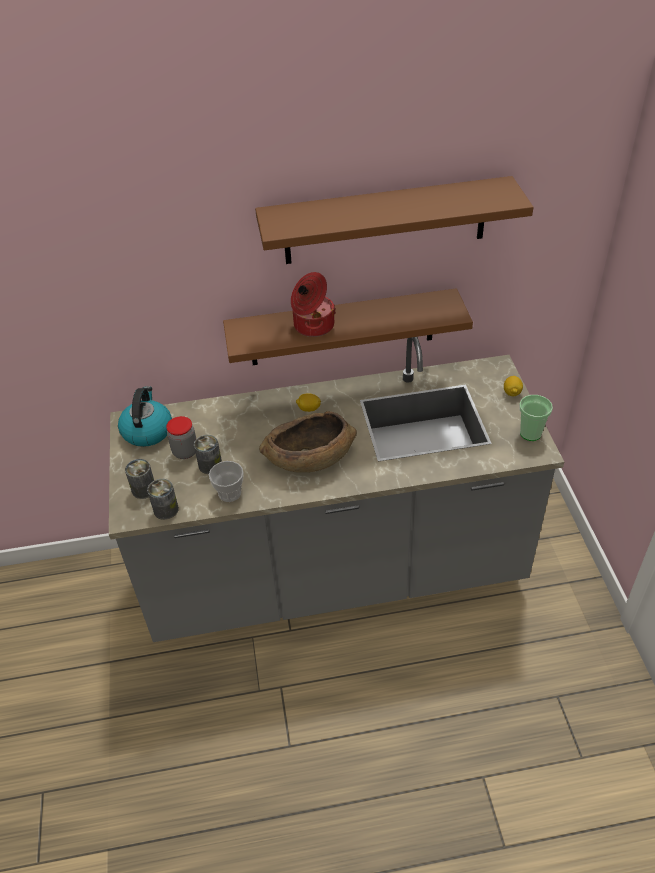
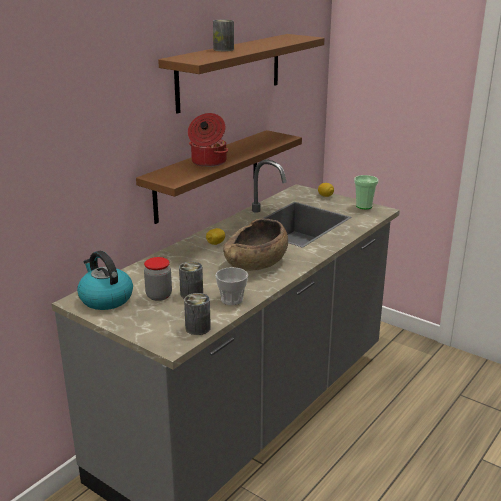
camera: 45 degrees left, 20 degrees down
(144, 489) = (159, 327): can -> can (223, 49)

